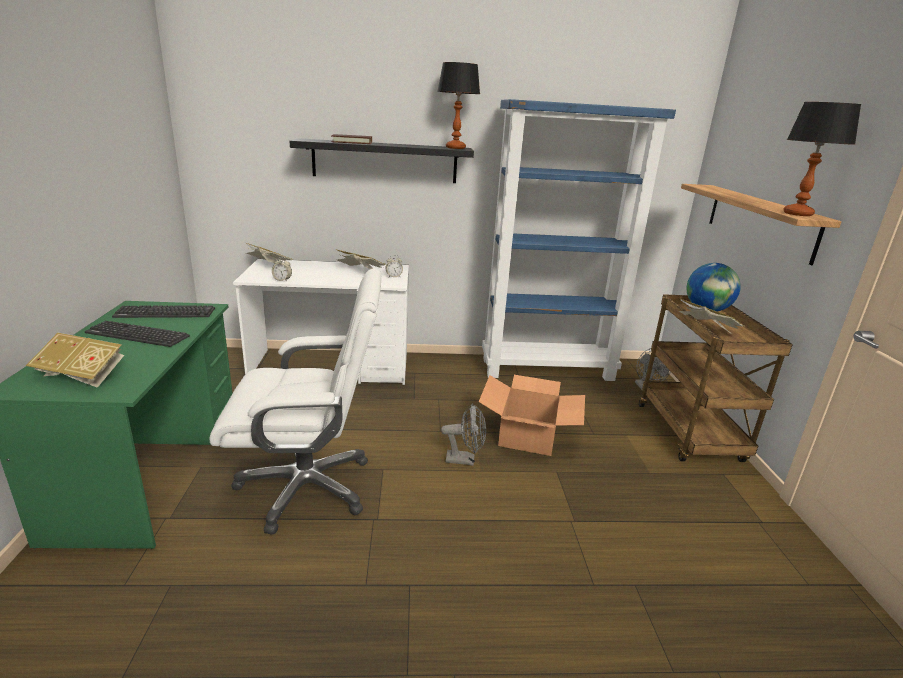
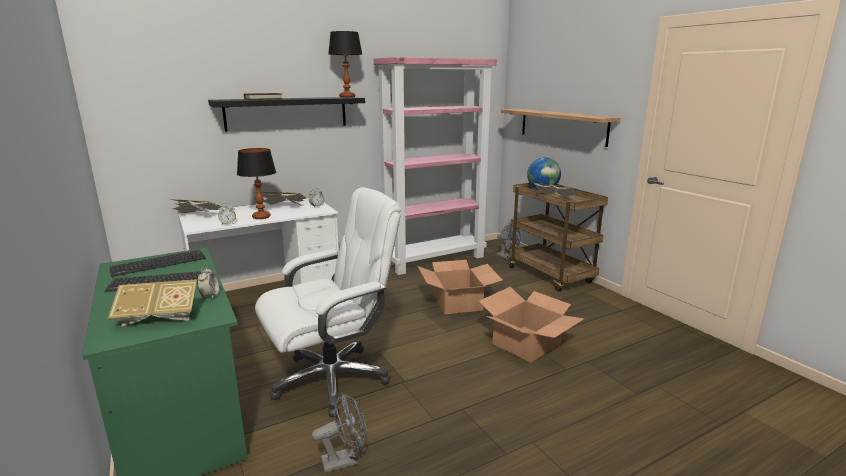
camera: 25 degrees left, 5 degrees down
(153, 363) = (210, 296): none -> alarm clock
(465, 460) = (430, 328): grey fan -> grey fan (345, 460)
(548, 369) = (434, 260): blue bookcase -> pink bookcase
(570, 524) = (527, 343): none -> cardboard box
(797, 214) = (595, 116): table lamp -> table lamp (261, 217)

